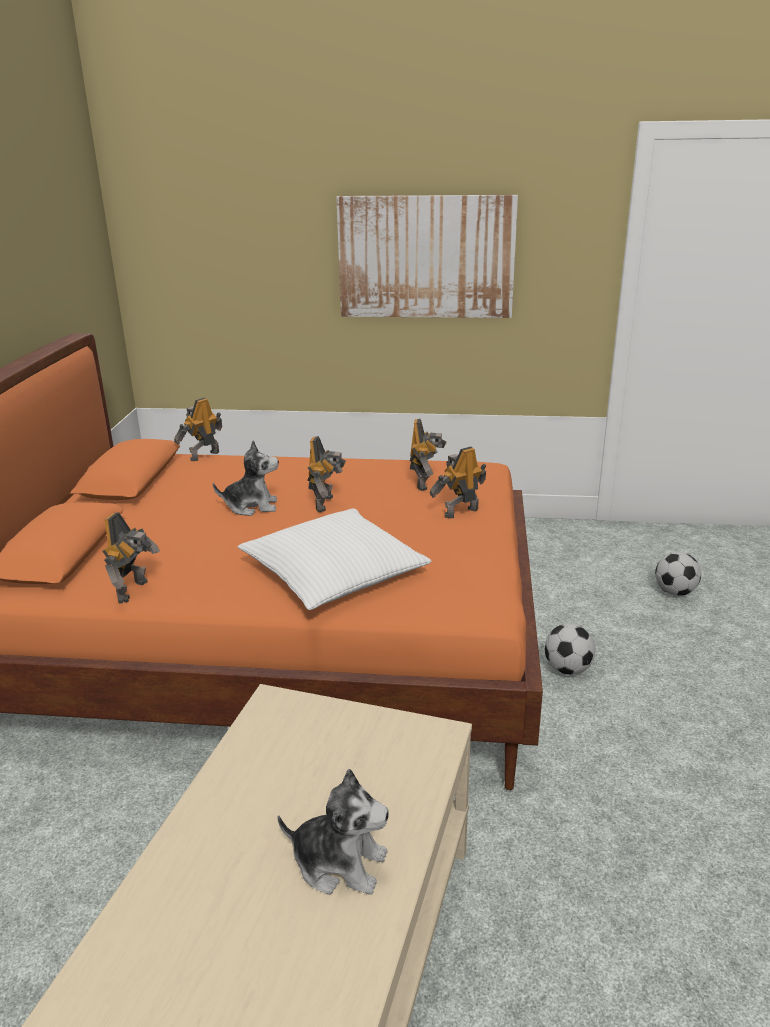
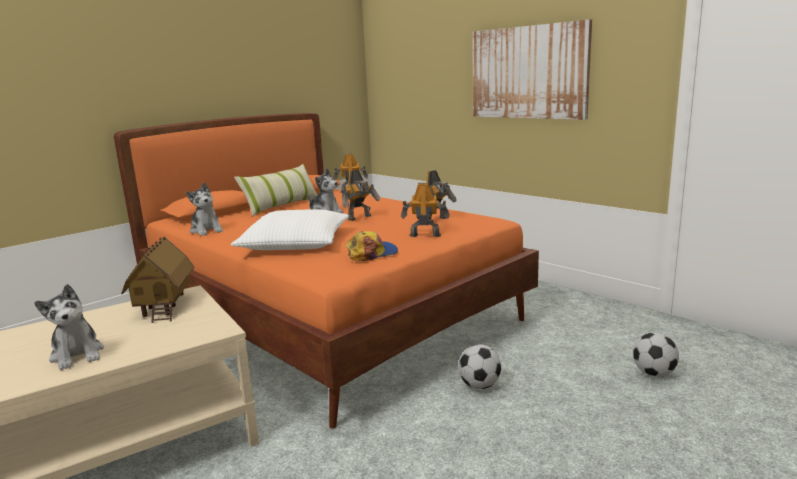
camera: 40 degrees right, 10 degrees down
(135, 591) = (206, 230): toy robot -> plush toy
(150, 509) = (281, 206): none -> pillow
(288, 737) = (165, 306): none -> toy house
(467, 559) = (372, 253): none -> cap

